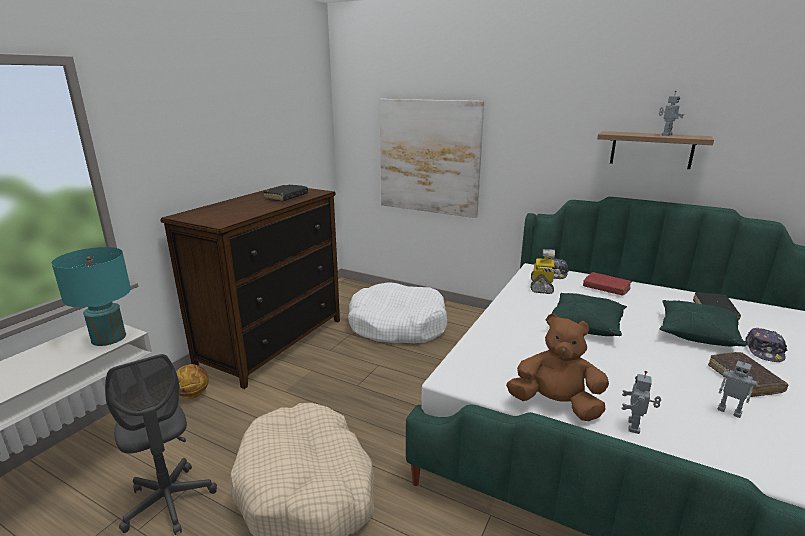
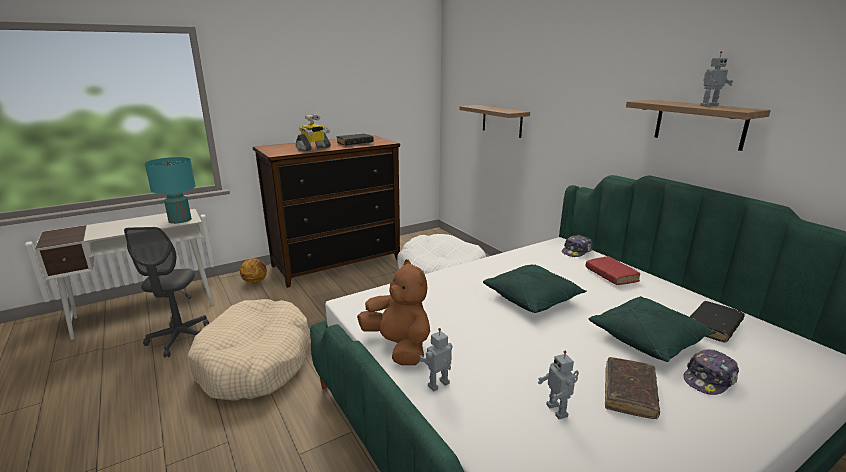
camera: 30 degrees right, 0 degrees up
(429, 157) = (502, 121): picture -> shelf
(542, 286) = (543, 259): toy robot -> toy robot (313, 148)

